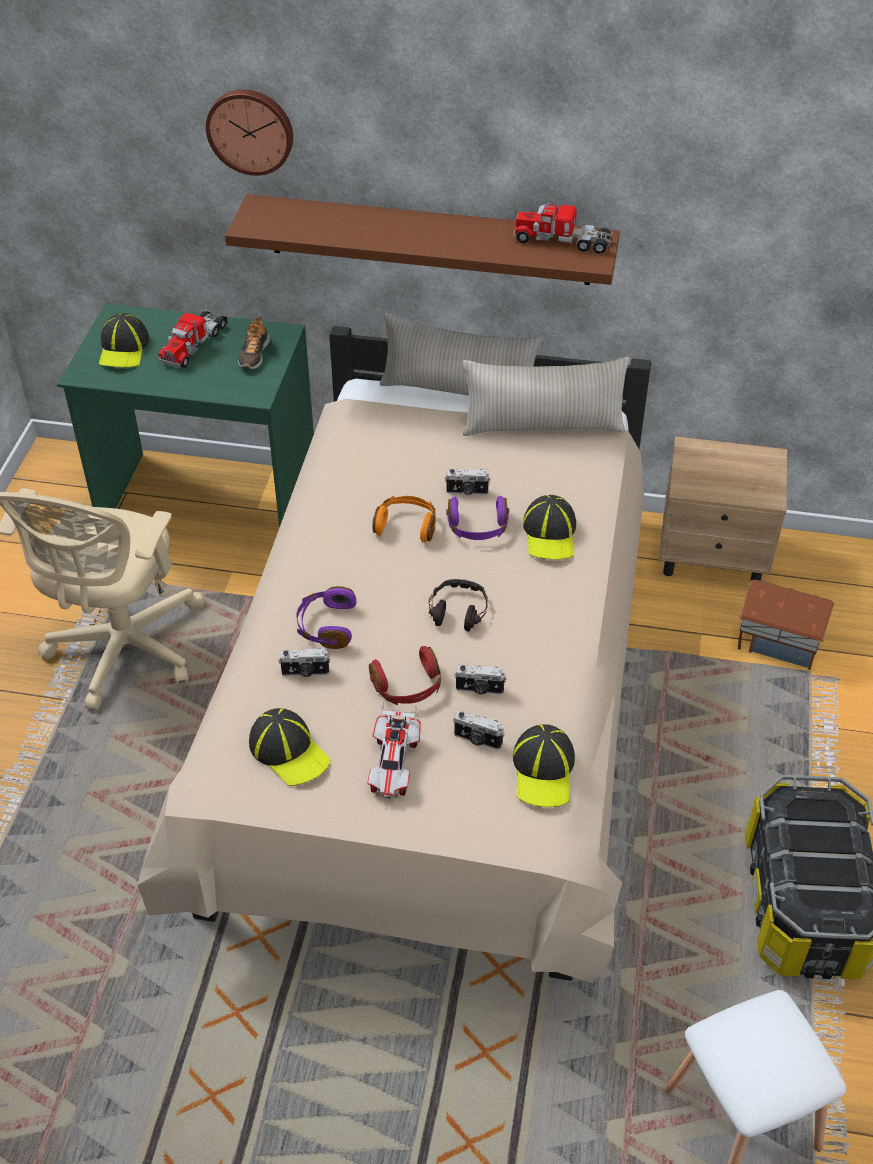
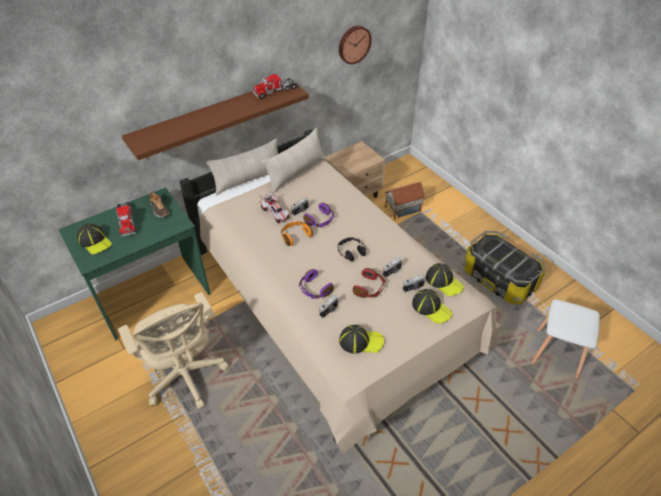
camera: 45 degrees left, 0 degrees up
(251, 130) = (117, 101): wall clock -> wall clock (353, 44)
(394, 765) = (400, 317): toy car -> toy car (275, 213)
(550, 534) = (346, 207): cap -> cap (431, 308)

